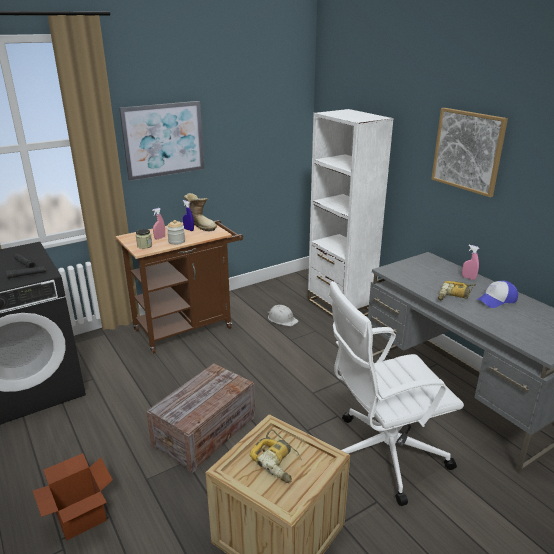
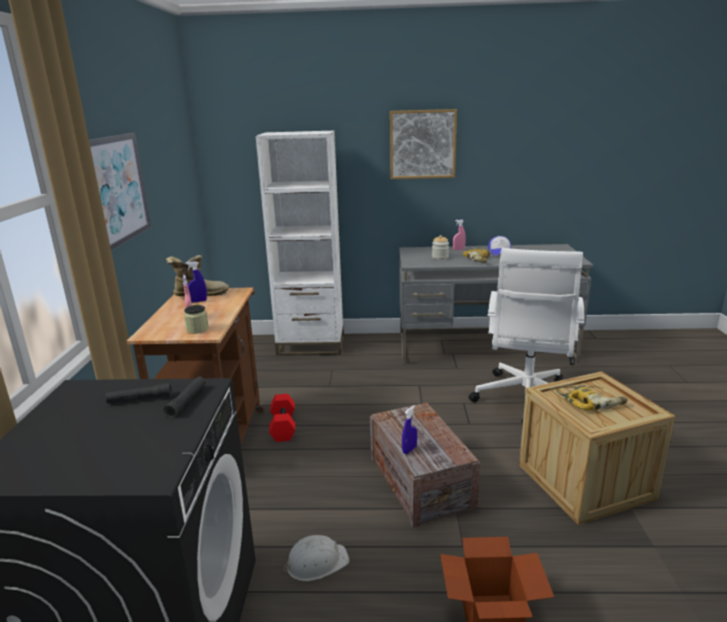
camera: 55 degrees left, 5 degrees down
(176, 241) = (220, 312): jar -> jar (440, 257)
(178, 396) = (409, 450): none -> blue spray bottle
(220, 344) = (282, 426): none -> red dumbbell
(282, 319) = (289, 378): white hard hat -> white hard hat (316, 562)

